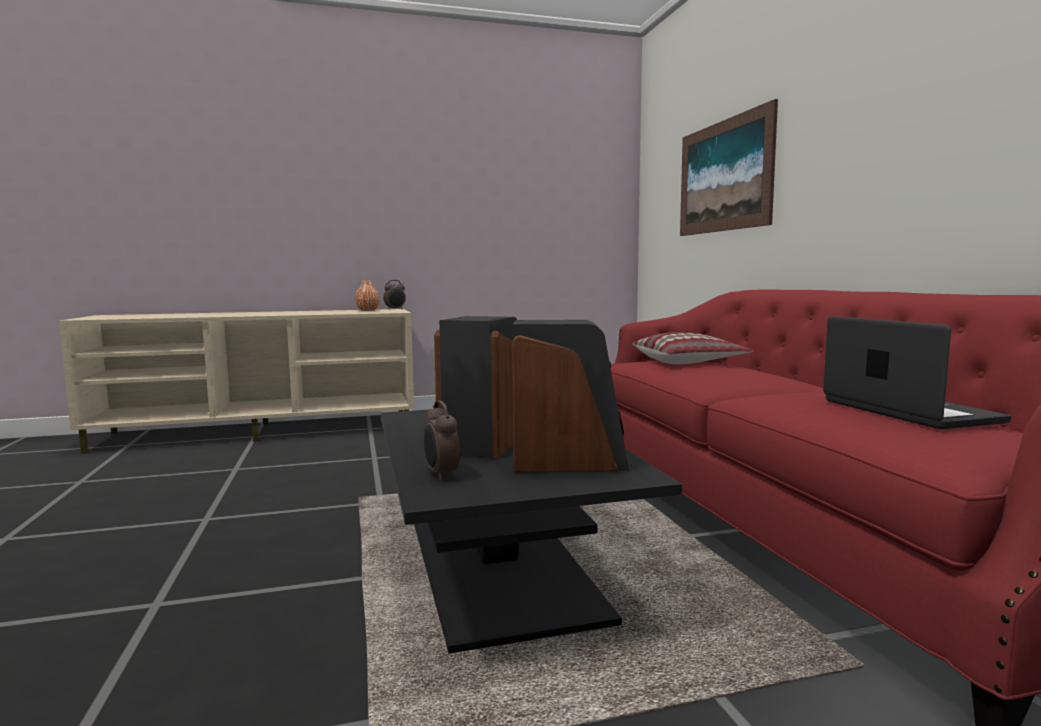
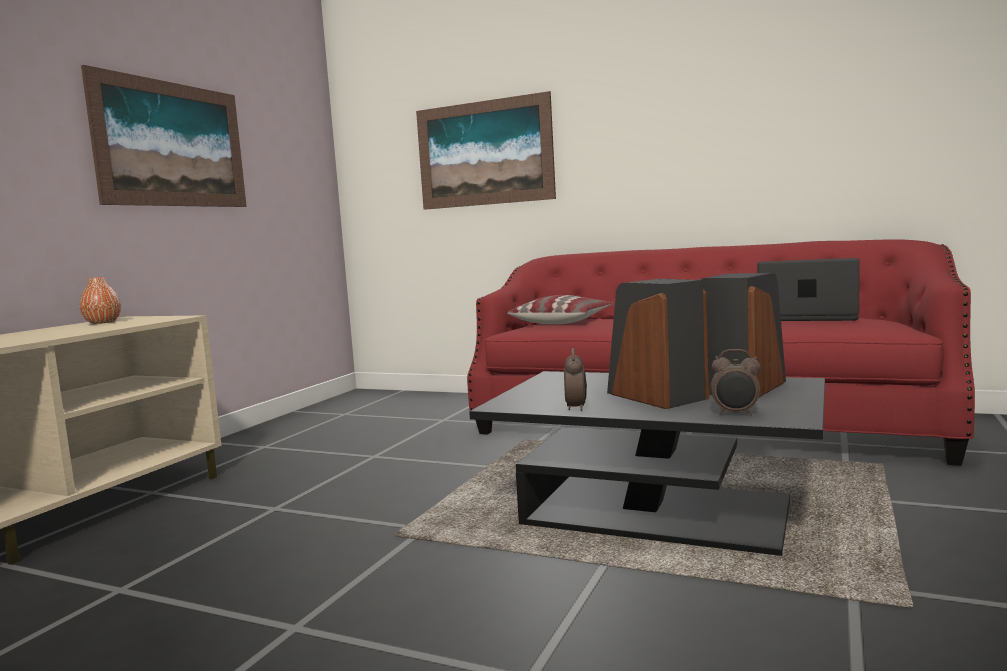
camera: 50 degrees left, 0 degrees up
(395, 309) = (132, 317): alarm clock -> alarm clock (576, 408)
(459, 186) = (172, 144): none -> picture

